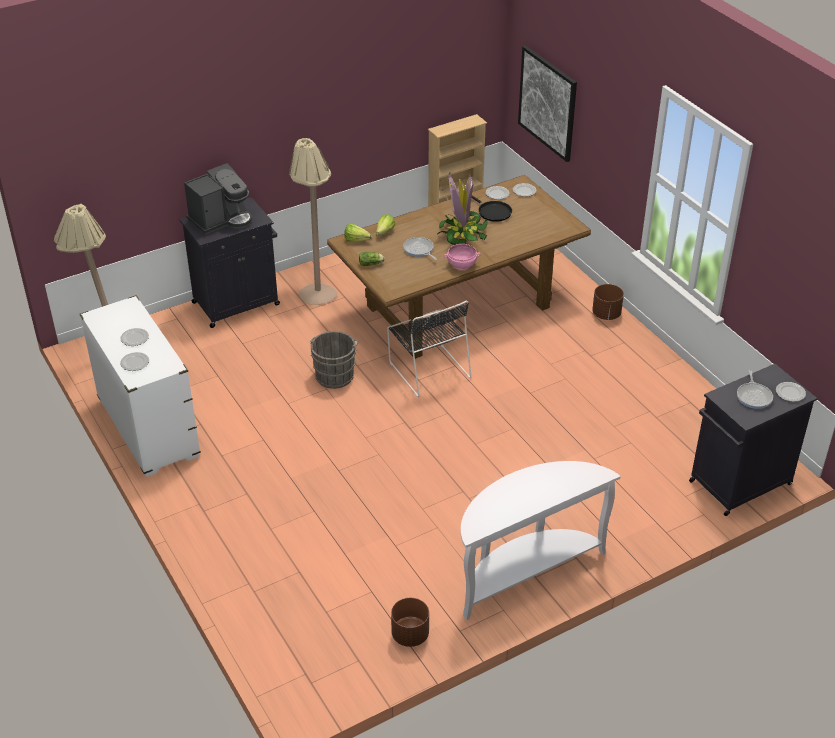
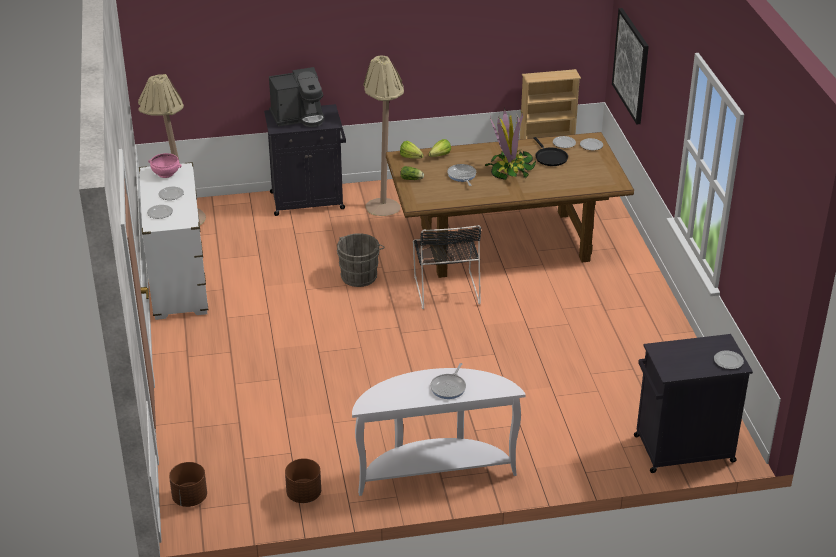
camera: 20 degrees right, 5 degrees down
(461, 265) = (492, 196): pink bowl -> pink bowl (165, 174)
(606, 314) = (642, 278): brown planter -> brown planter (190, 498)
(754, 396) = (690, 356): frying pan -> frying pan (449, 387)

